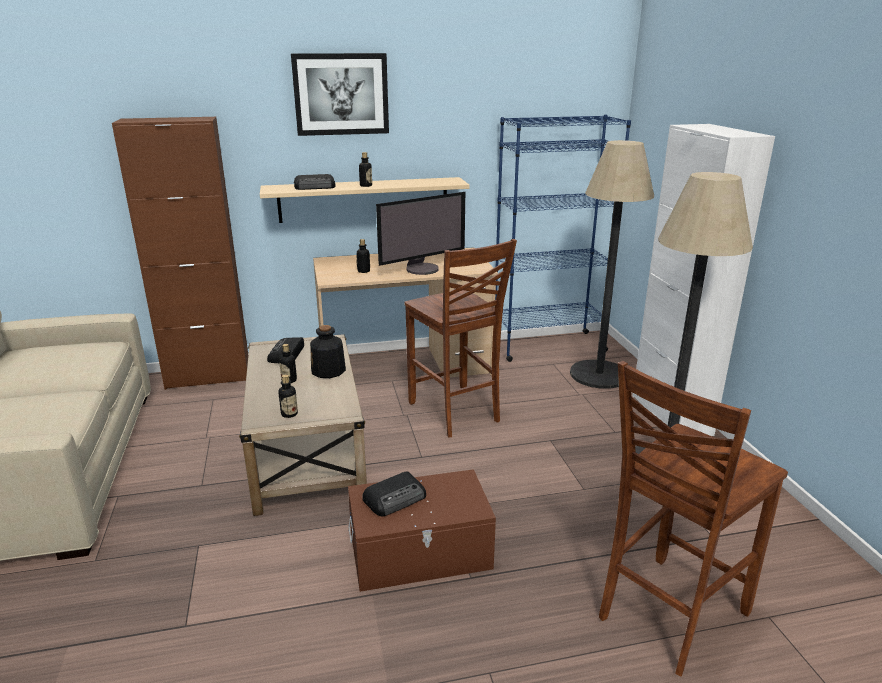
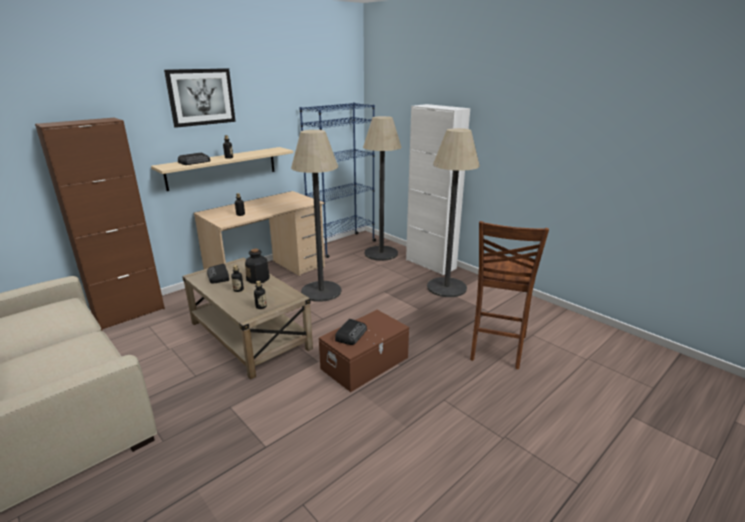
camera: 30 degrees left, 0 degrees up
(422, 269) = (276, 207): monitor -> none
(455, 413) = (321, 291): brown chair -> floor lamp

